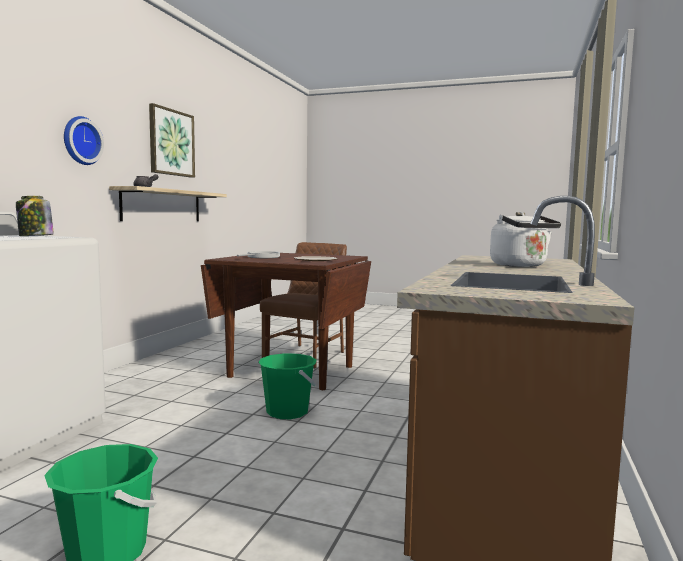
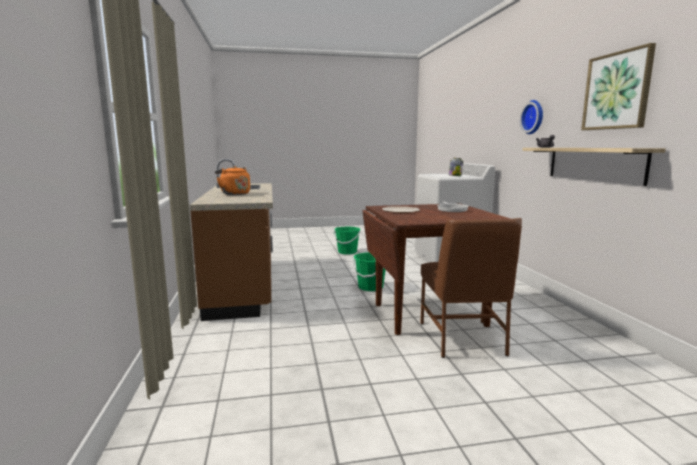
camera: 150 degrees right, 5 degrees up
(521, 265) = (234, 194): white kettle -> orange kettle

